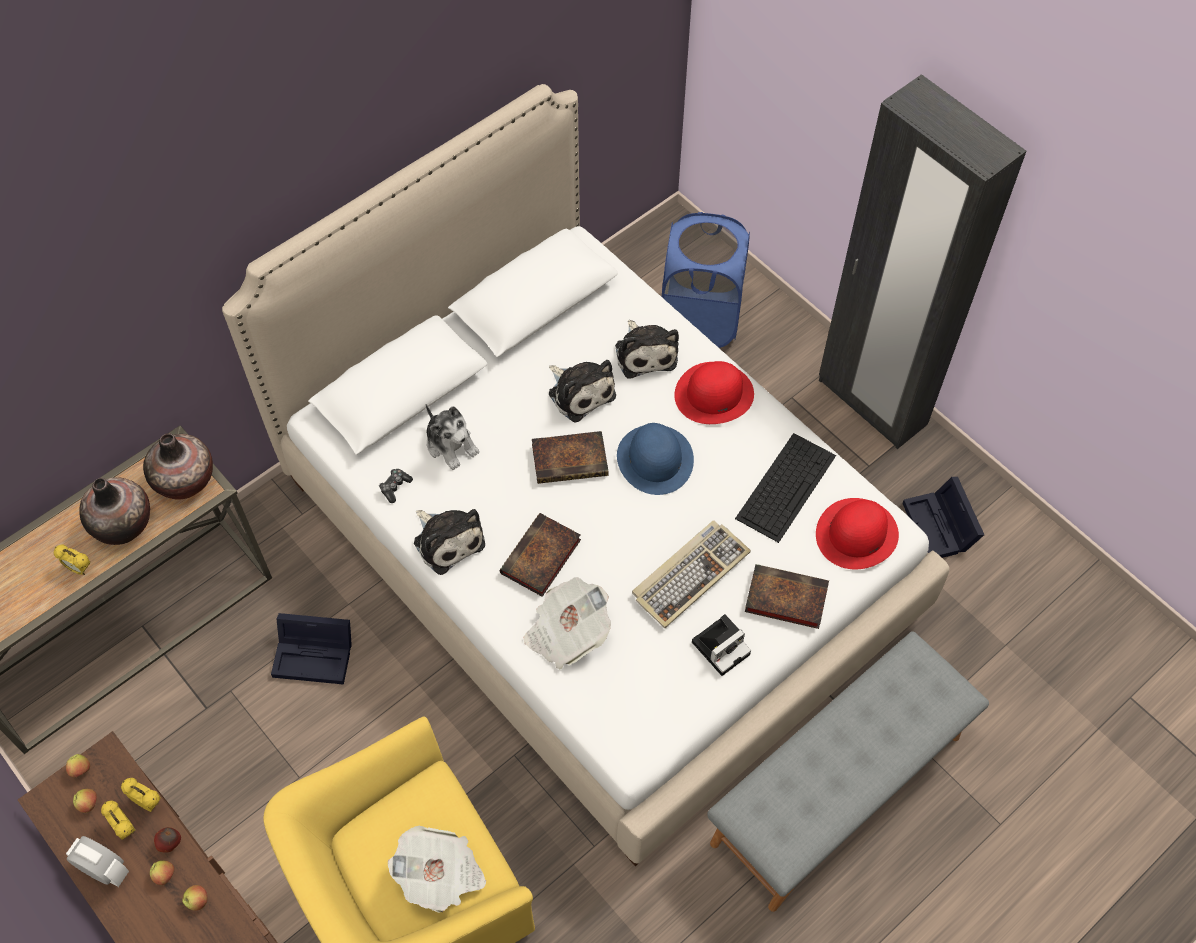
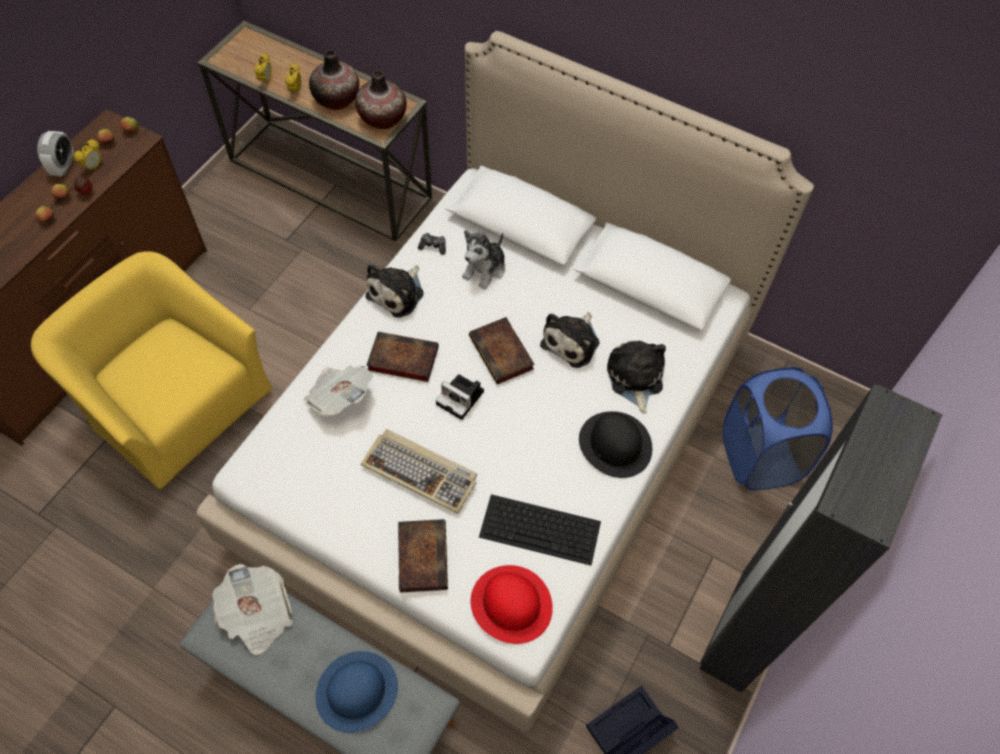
camera: 70 degrees right, 0 degrees up
(148, 802) = (114, 172): alarm clock -> alarm clock (266, 80)
(316, 654) = (344, 287): black storage box -> none
(441, 875) = (146, 388): newspaper -> newspaper (257, 615)
(645, 353) = (635, 378): plush toy -> plush toy turned 120 degrees clockwise
(655, 459) = (527, 415): blue hat -> blue hat (356, 692)
(714, 394) = (615, 444): red hat -> black hat
(721, 646) = (359, 516): camera -> camera (462, 398)

